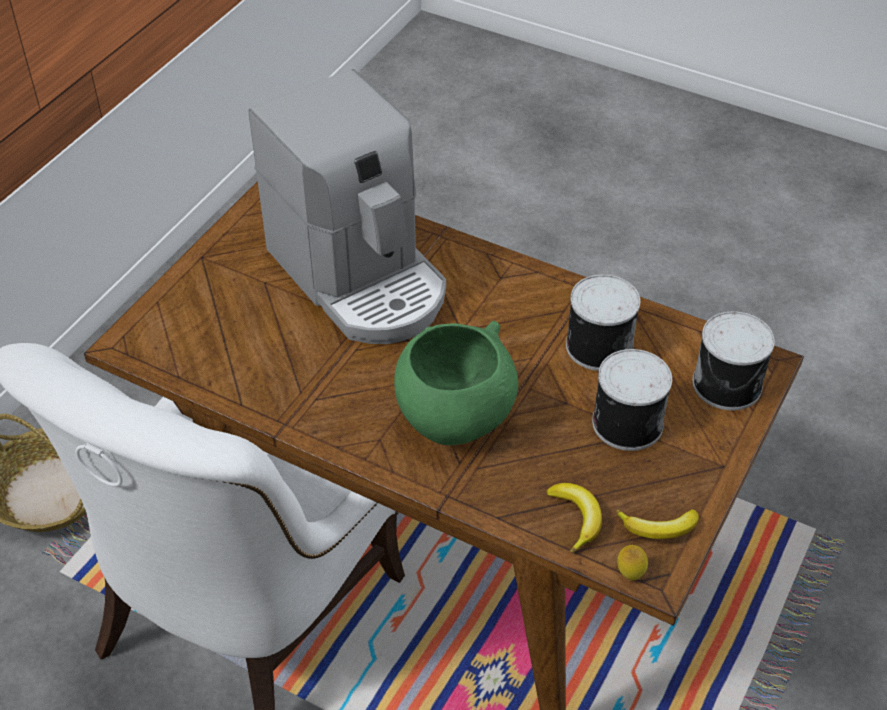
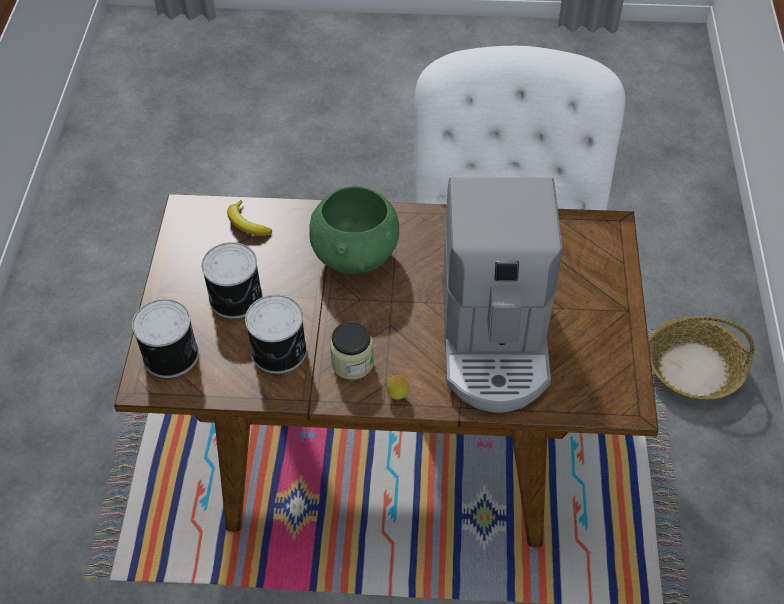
camera: 155 degrees right, 5 degrees up
(360, 277) = (495, 340): coffee machine -> coffee machine turned 120 degrees counterclockwise
(524, 307) = (352, 363): none -> jar
(630, 574) = (202, 205): lemon -> lemon (397, 396)
(658, 528) = (192, 236): banana -> none

